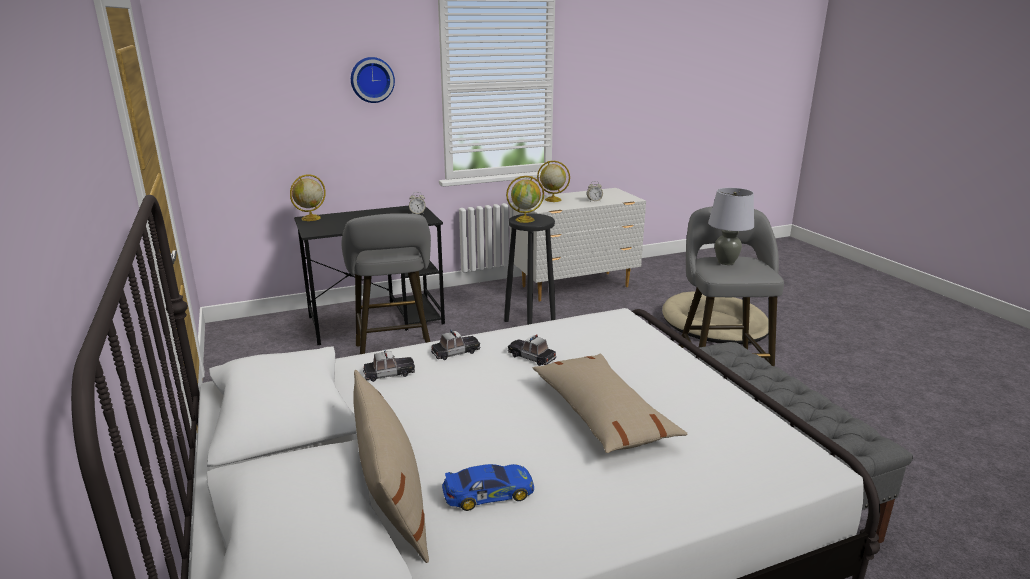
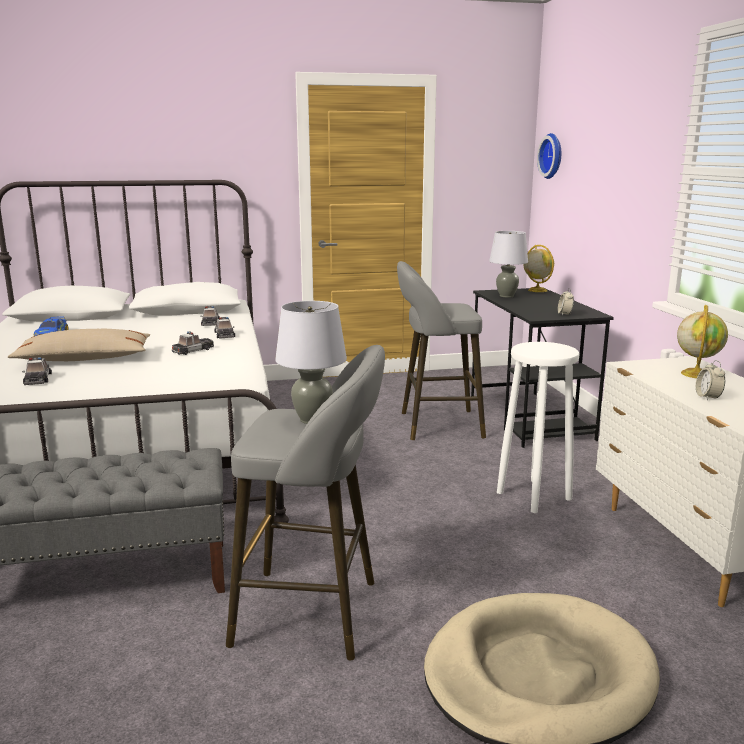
camera: 100 degrees right, 5 degrees down
(337, 227) = (506, 296): none -> grey table lamp
(372, 79) = (631, 155): wall clock -> wall clock (553, 156)
(390, 495) = (80, 323): beige pillow -> none
(525, 220) = (540, 346): globe -> none
(530, 321) = (534, 496): black stool -> white stool
(693, 420) = (37, 379): none -> toy car

